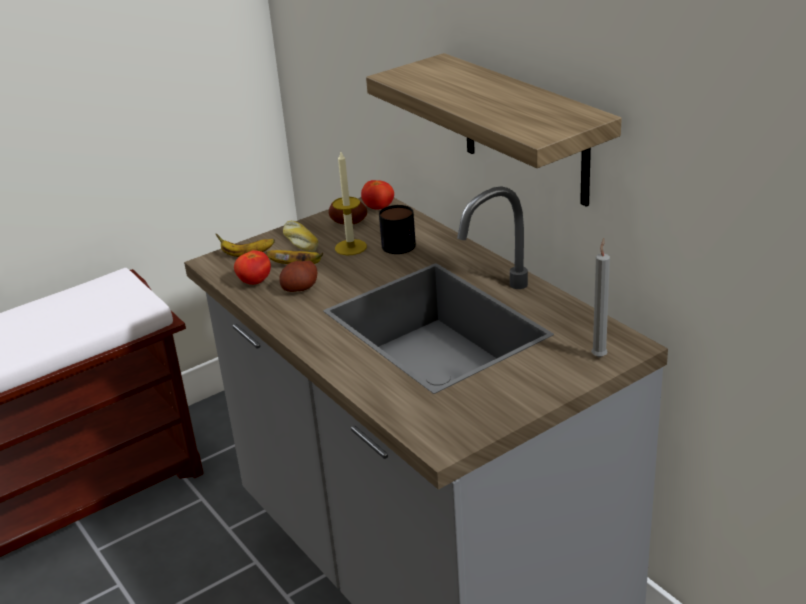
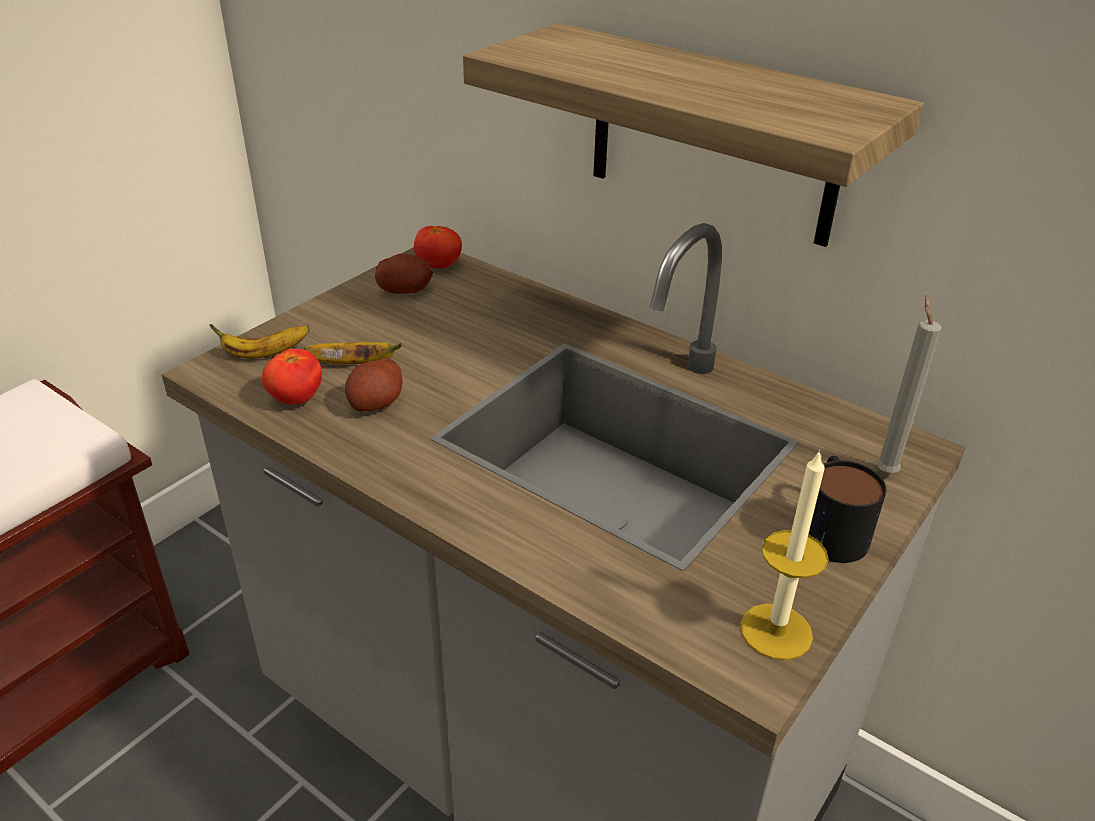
camera: 20 degrees left, 5 degrees up
(299, 242) = (341, 326): bread -> none
(350, 247) = (425, 329): candle -> candle (776, 631)
(401, 242) = (497, 314): mug -> mug (831, 527)

